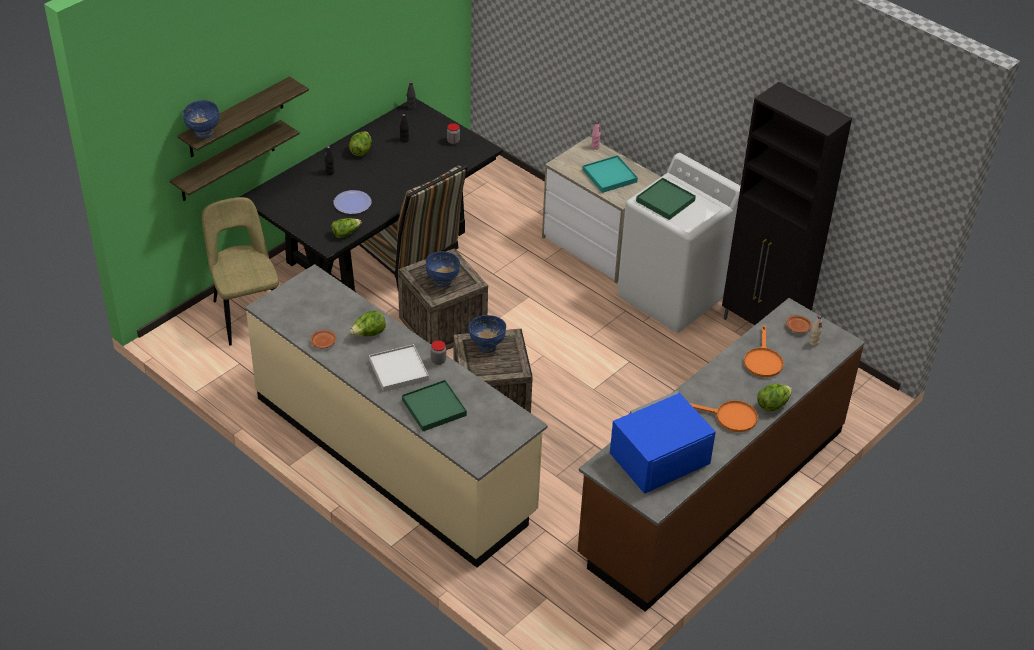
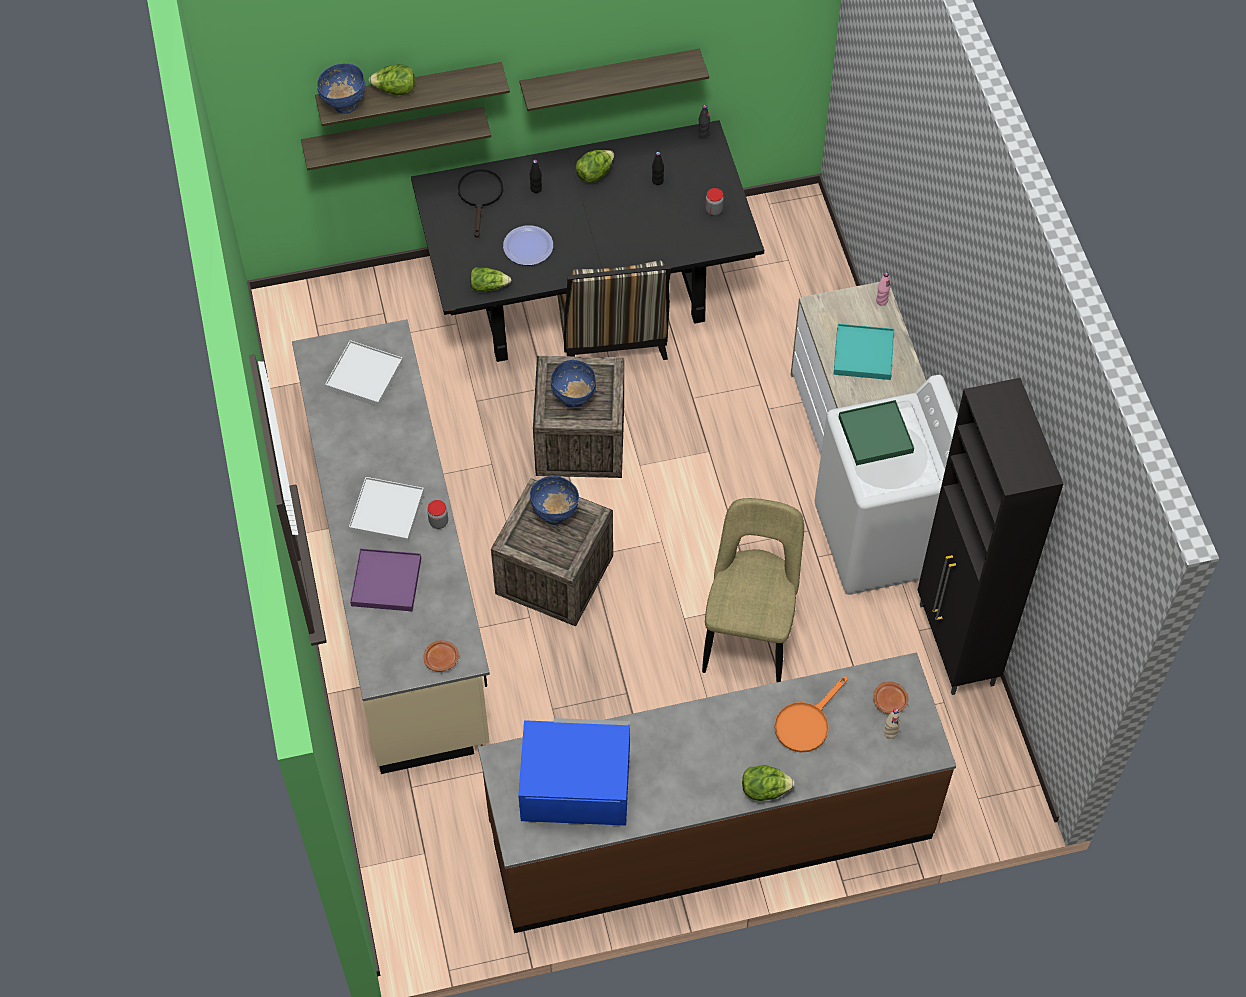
camera: 35 degrees right, 15 degrees up
(247, 314) = (380, 315): beige chair -> beige chair (750, 632)
(296, 189) = (480, 196): none -> black frying pan
(314, 305) = (364, 376): none -> white tray
(323, 342) = (337, 432): brown plate -> brown plate (441, 659)
(352, 76) = (610, 78): none -> shelf
(369, 334) = (392, 446): lettuce -> lettuce (395, 90)
(434, 407) = (386, 581): green tray -> purple tray
(730, 417) = (700, 778): orange frying pan -> none

